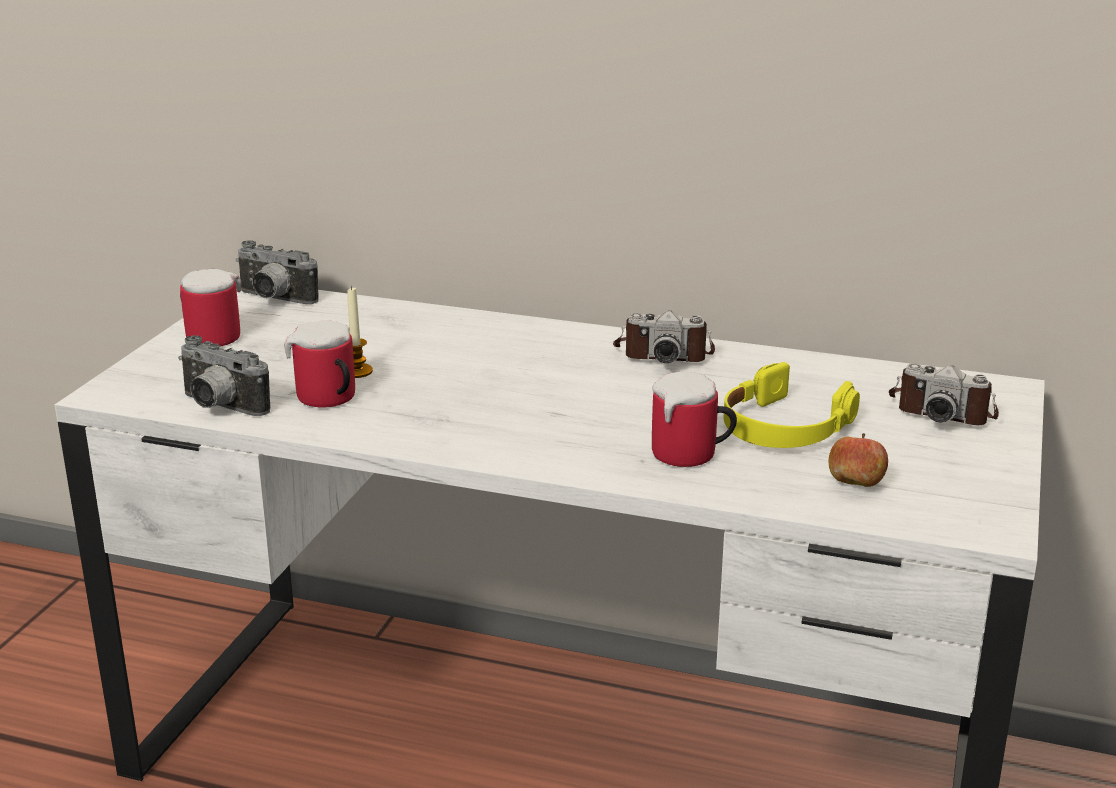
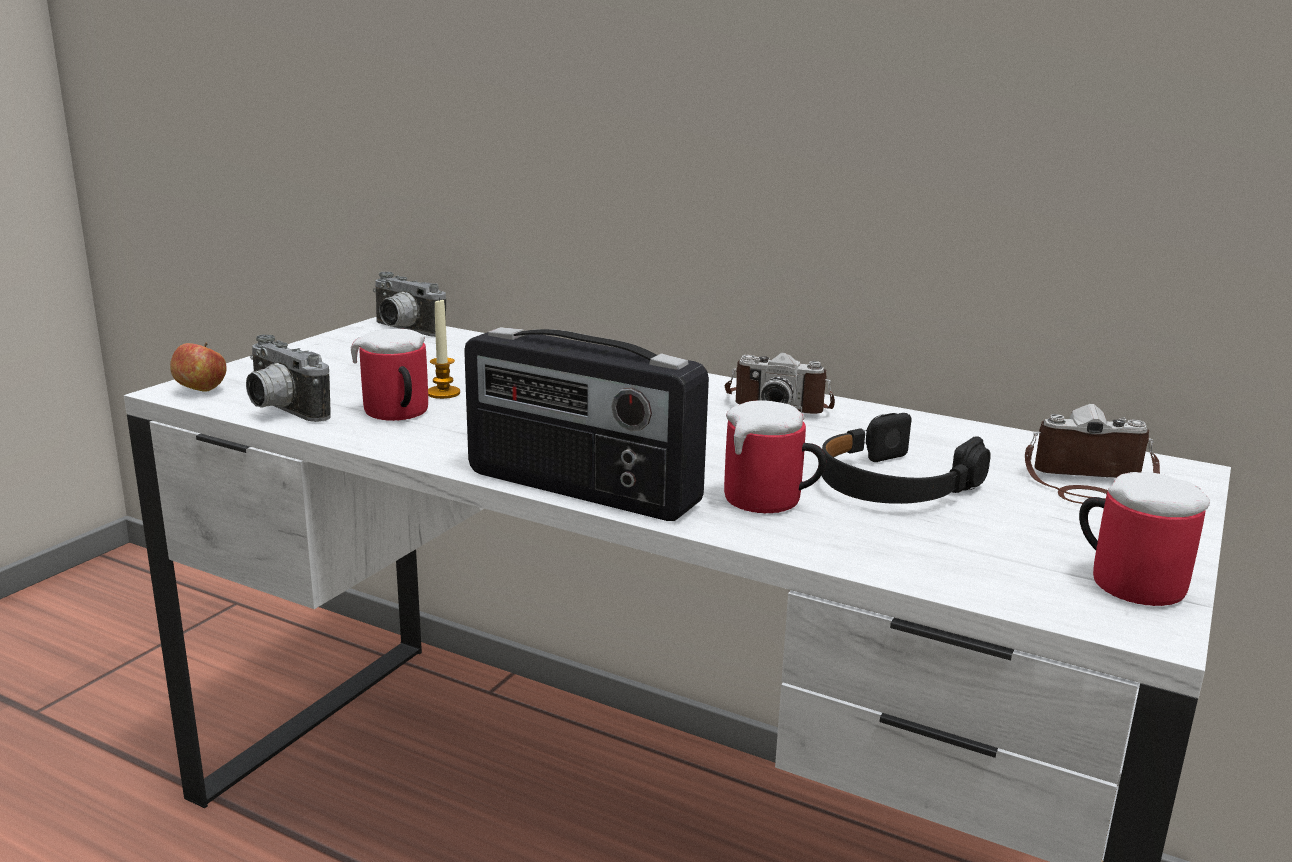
camera: 10 degrees right, 5 degrees down
(210, 336) = (320, 353): mug -> mug (1127, 581)
(531, 461) = (580, 489): none -> radio
(783, 427) = (893, 484): yellow headphones -> black headphones
(855, 485) = (967, 553): apple -> apple (200, 391)
(942, 410) = (1096, 485): camera -> camera turned 150 degrees clockwise

